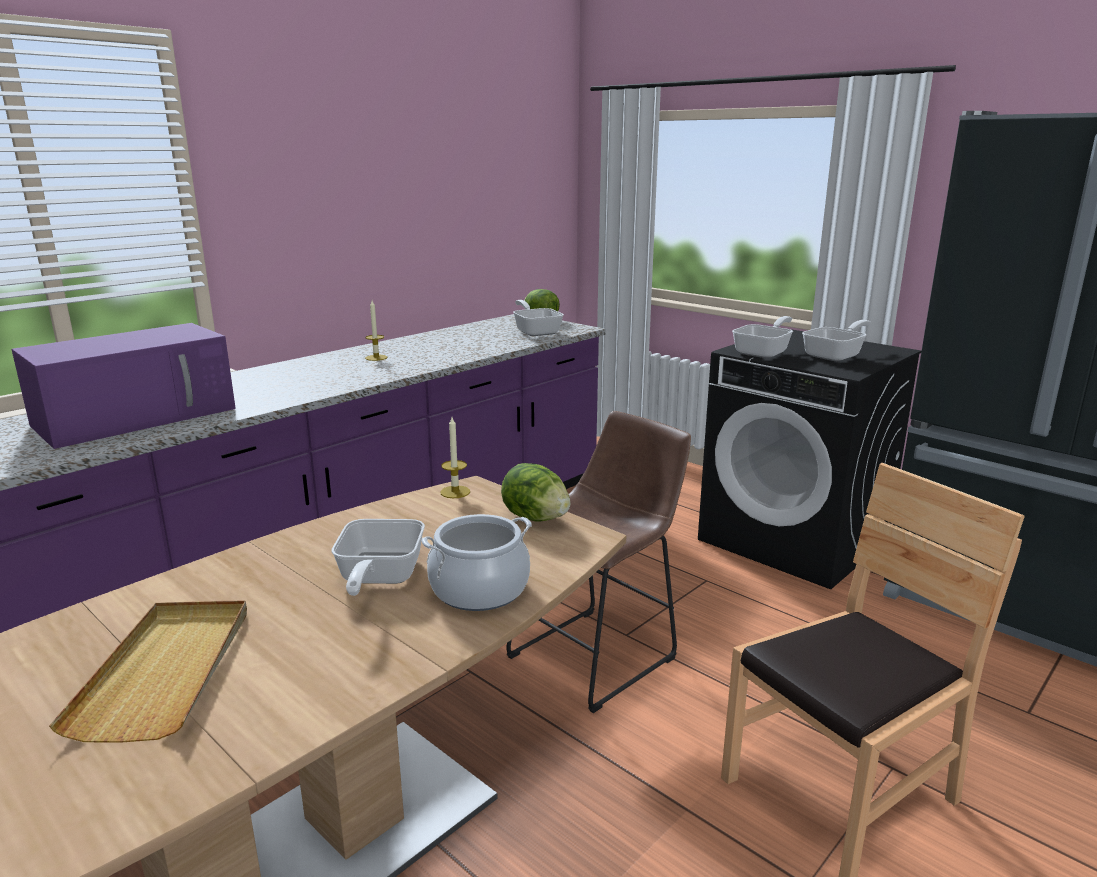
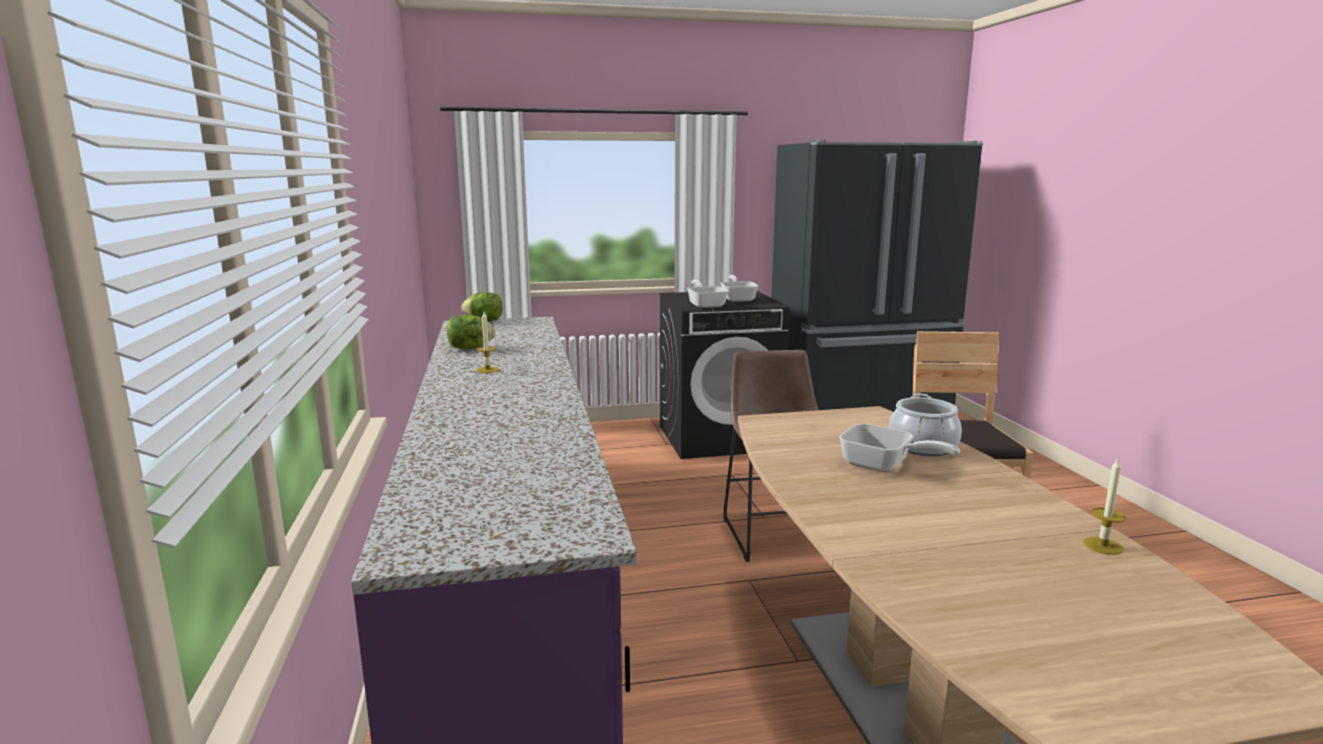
camera: 55 degrees left, 5 degrees down
(138, 416) = (505, 458): purple microwave -> none
(167, 670) = (973, 538): beige tray -> none
(455, 492) = (762, 425): candle -> candle (1102, 545)
(536, 331) = (518, 328): frying pan -> none
(536, 518) = (833, 416): lettuce -> lettuce (470, 348)

